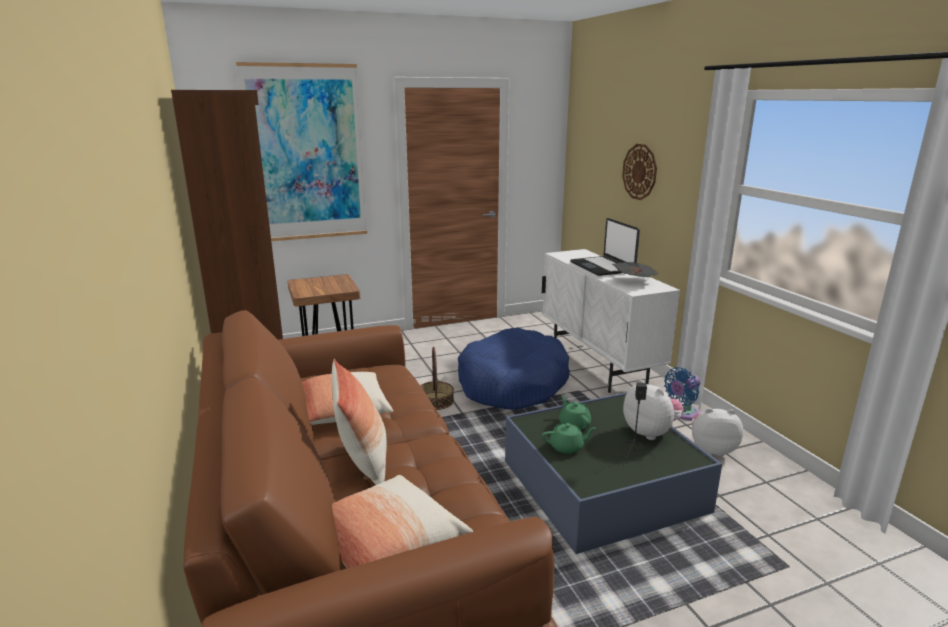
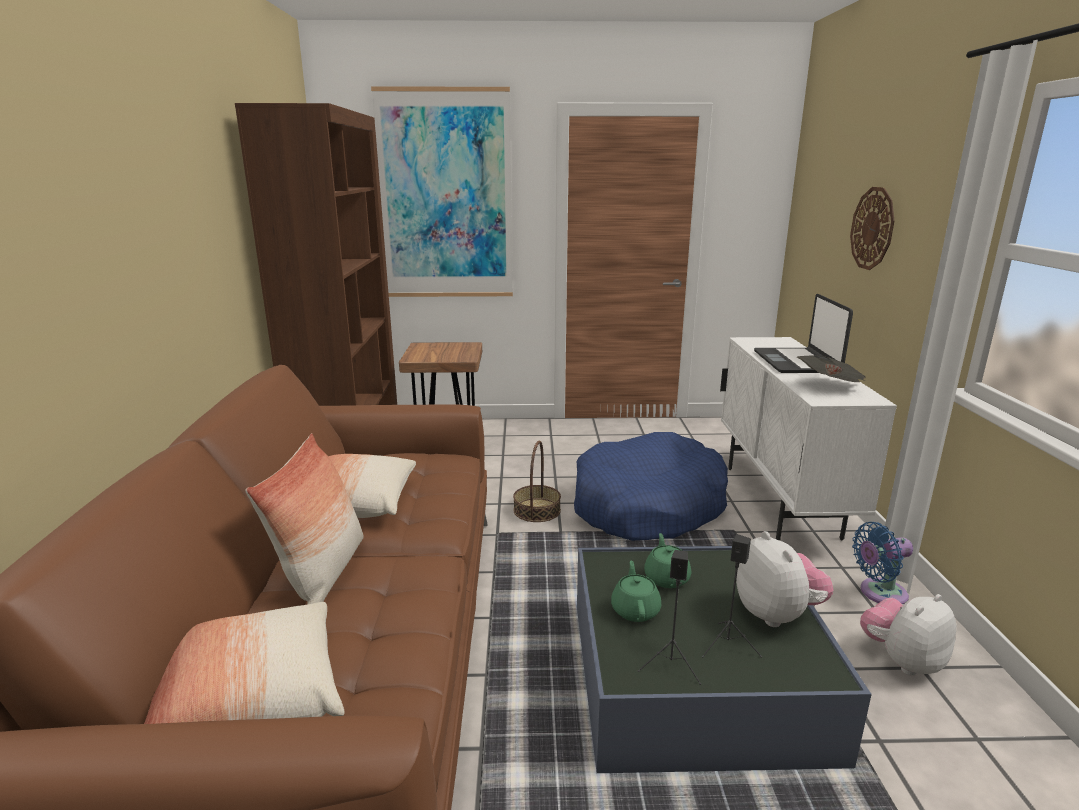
camera: 20 degrees right, 0 degrees up
(567, 447) = (635, 610): green teapot -> green teapot turned 105 degrees counterclockwise
(608, 474) = (671, 665): none -> black speaker
(711, 449) = (902, 660): plush toy -> plush toy turned 60 degrees counterclockwise

